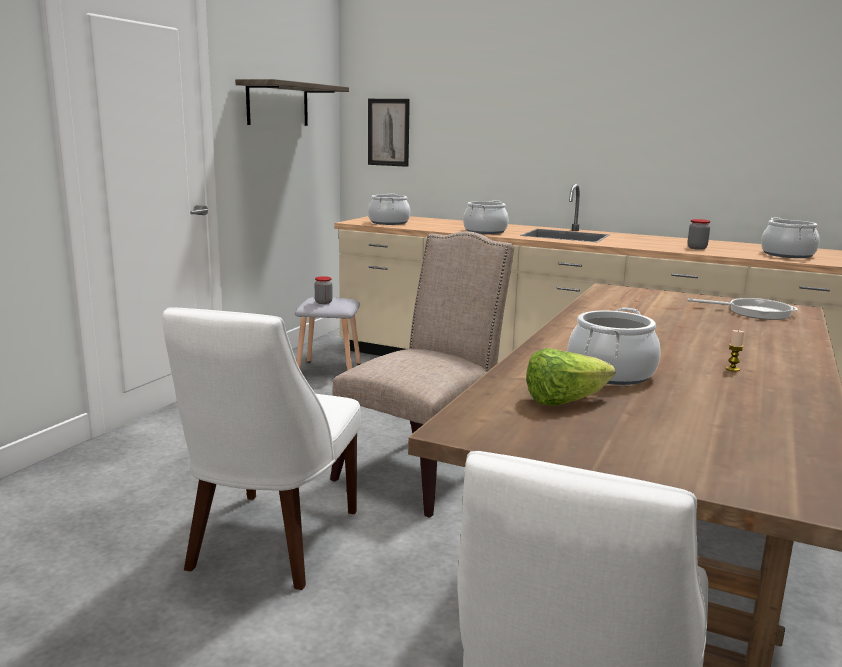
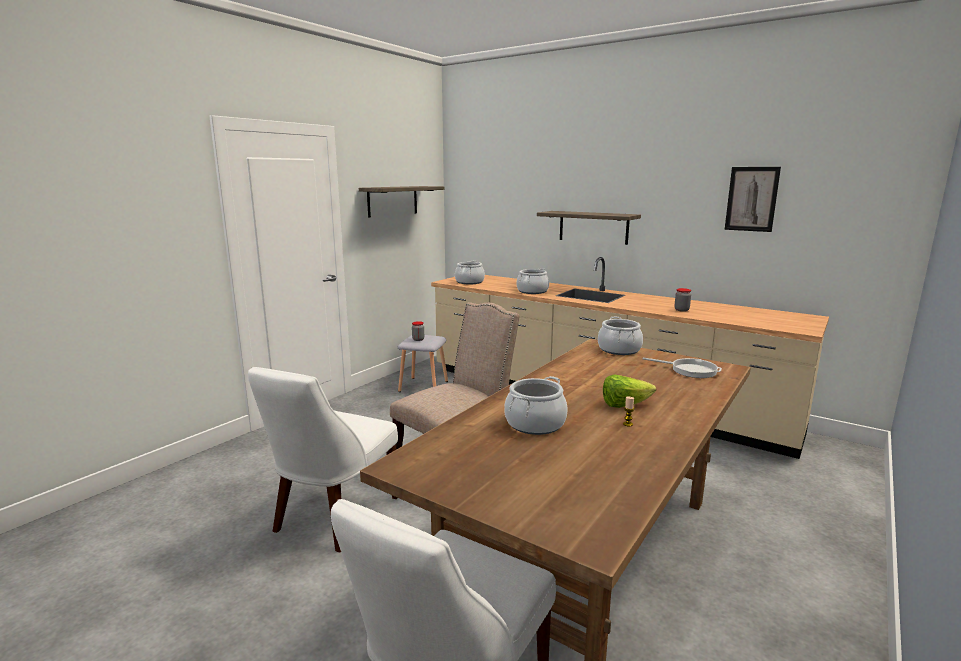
camera: 10 degrees right, 0 degrees up
(388, 132) = (476, 215): picture -> picture (751, 199)
(561, 145) = (593, 227): none -> shelf
(564, 401) = (483, 447): lettuce -> lettuce (624, 405)
(787, 254) = (750, 318): cooking pot -> cooking pot (619, 350)

